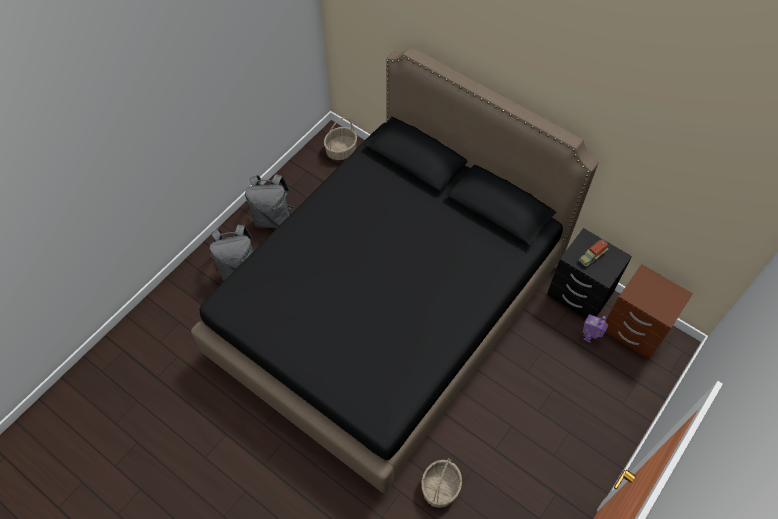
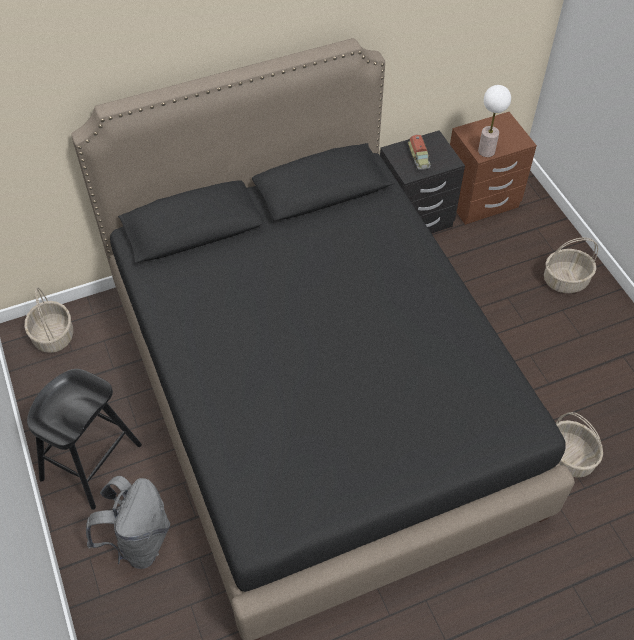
camera: 60 degrees left, 5 degrees down
(272, 218) = (91, 462): grey backpack -> black stool
(589, 337) = (467, 237): toy robot -> none
(600, 423) = (565, 280): none -> basket
(635, 296) = (486, 151): none -> table lamp

